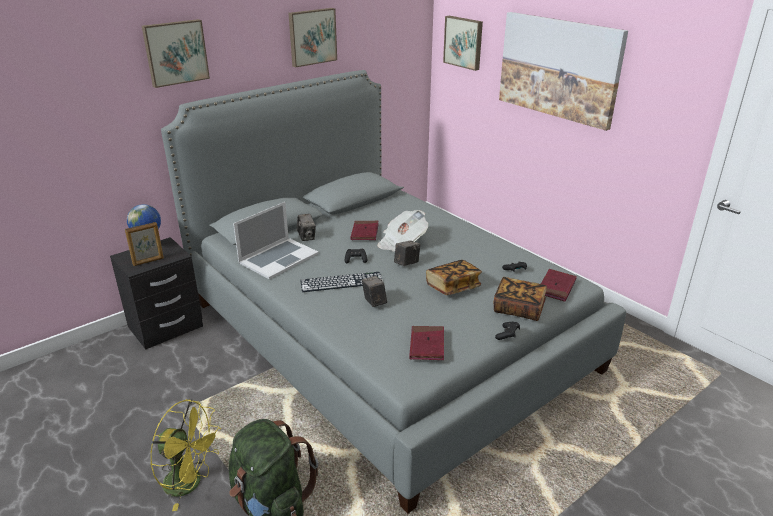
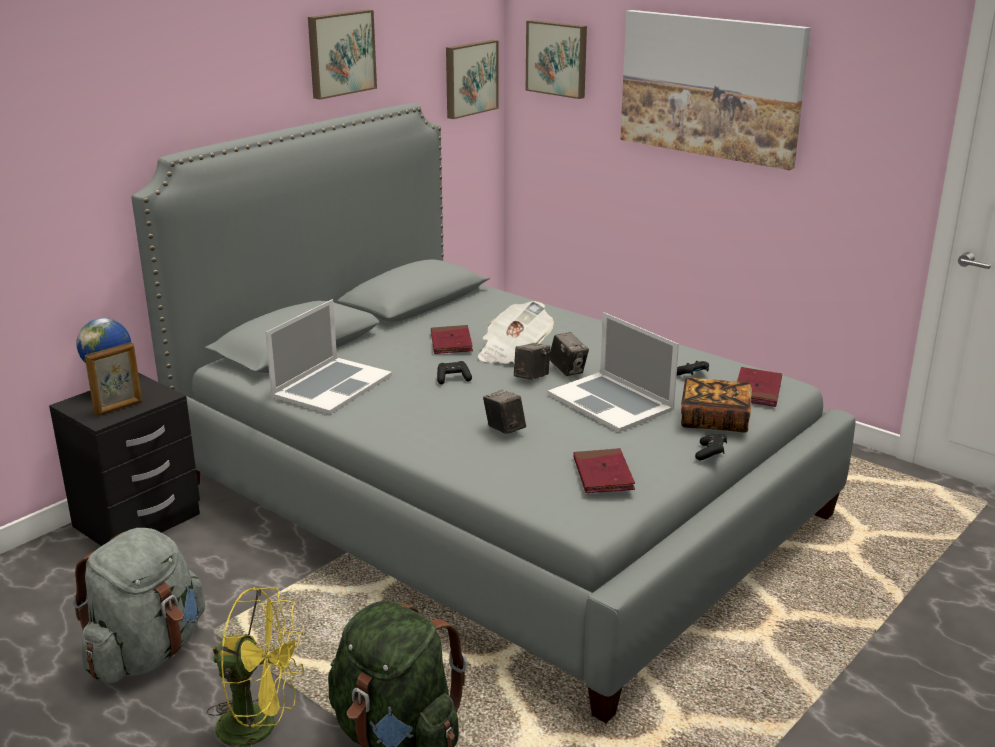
camera: 10 degrees left, 5 degrees down
(141, 420) = (147, 653): none -> grey backpack
(175, 52) = (150, 77): picture -> picture (469, 78)
(306, 237) = (363, 355): camera -> camera (568, 370)
(341, 282) = (444, 408): keyboard -> none
(453, 287) = (611, 402): book -> laptop

